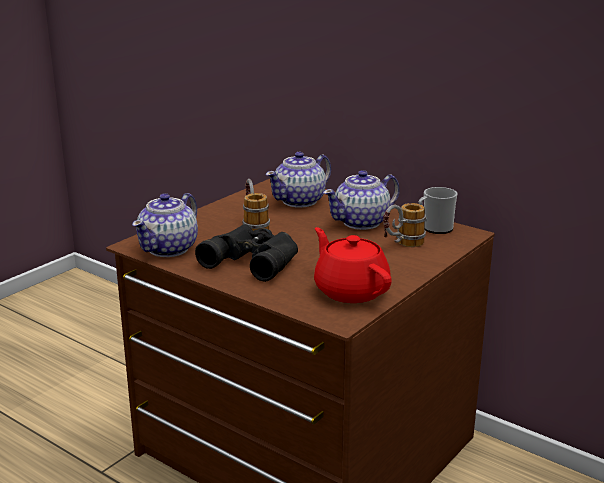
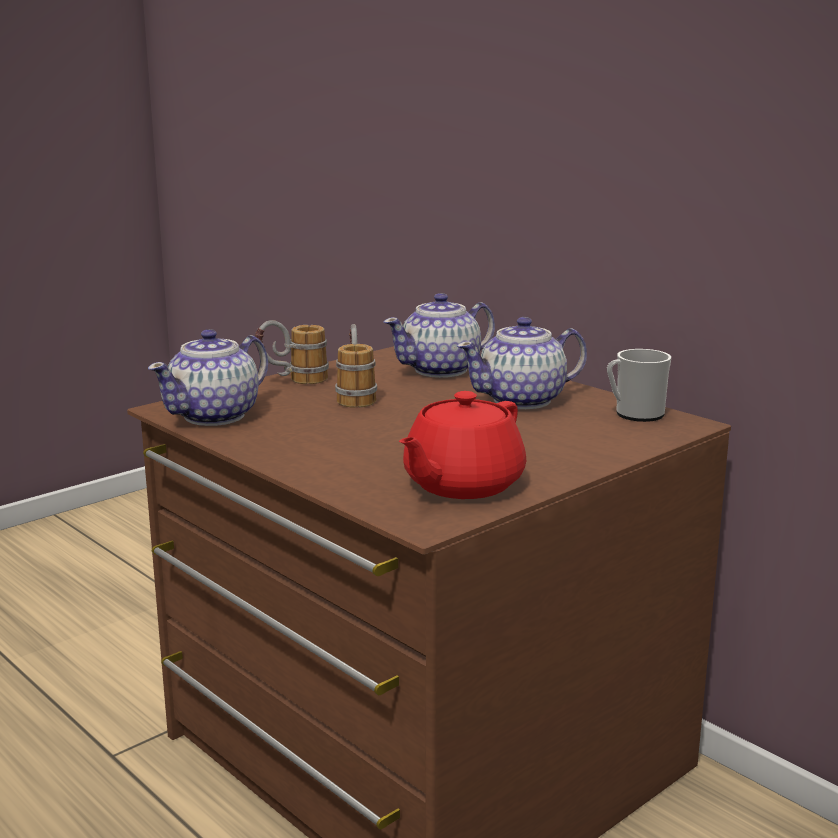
camera: 10 degrees right, 5 degrees down
(254, 259) = (333, 436): black binoculars -> none
(350, 290) = (461, 485): red teapot -> red teapot turned 120 degrees counterclockwise
(401, 245) = (572, 432): mug -> mug (293, 381)

